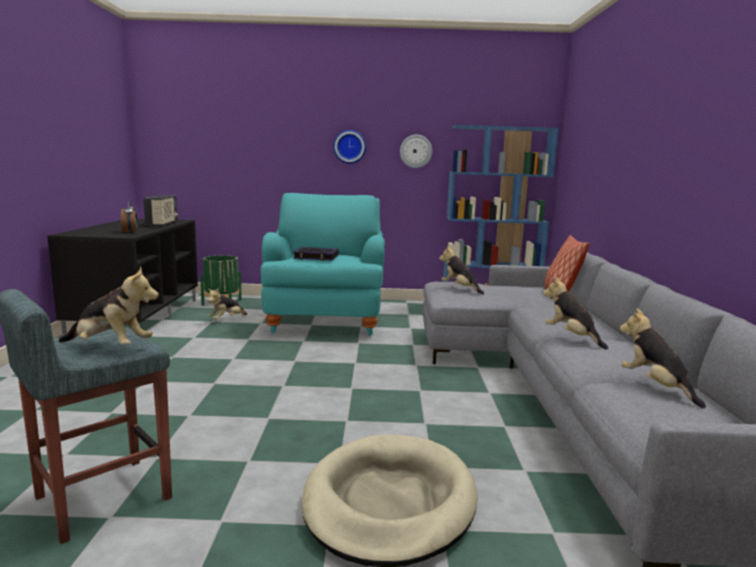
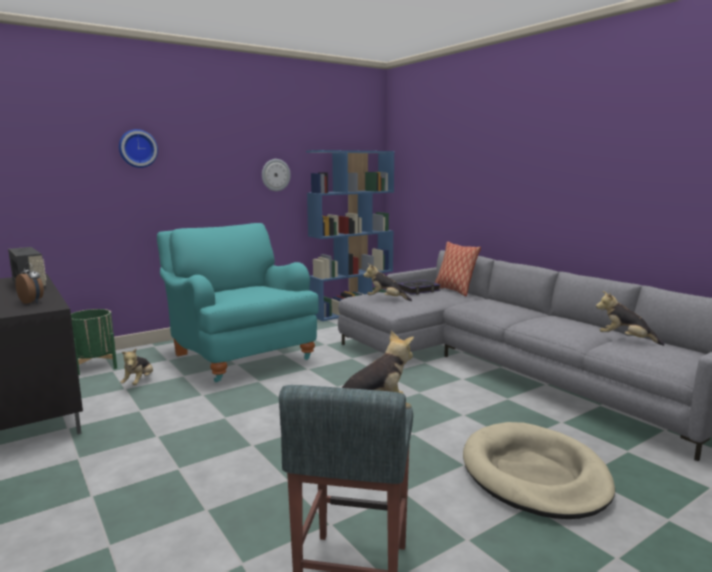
camera: 35 degrees left, 0 degrees up
(316, 257) = (247, 293): book -> book (418, 290)
(350, 147) = (212, 173): wall clock -> wall clock (137, 148)
(571, 337) = (530, 320): plush toy -> none

